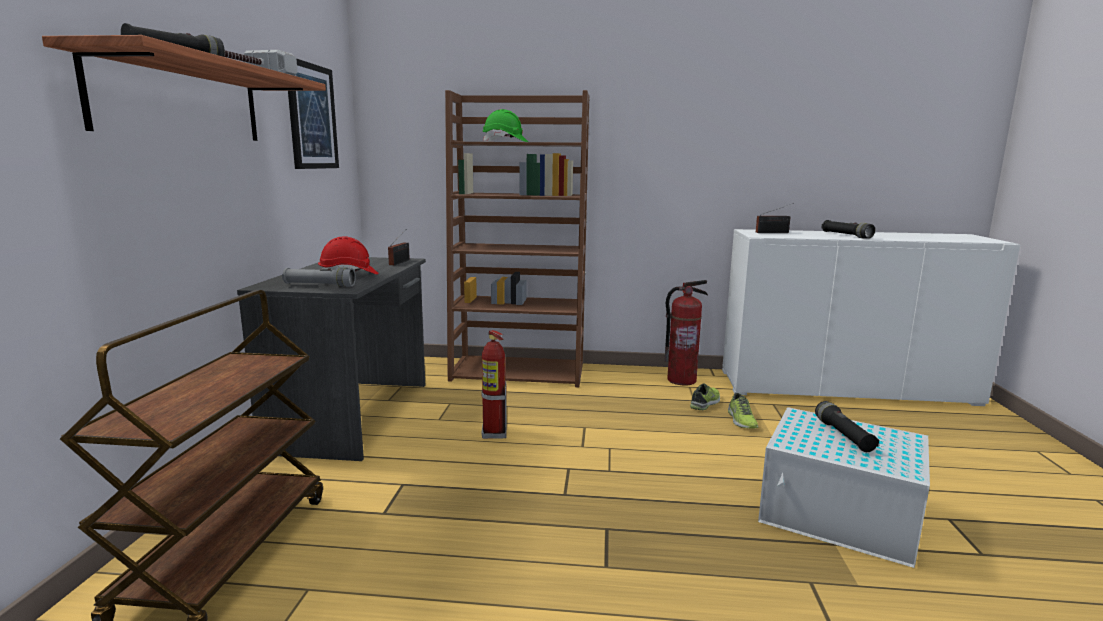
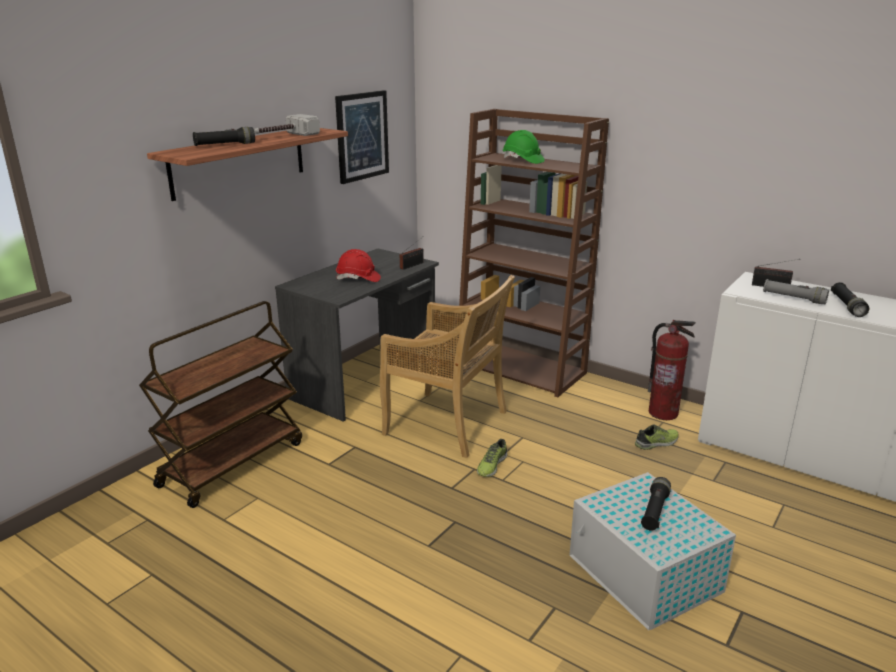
camera: 30 degrees right, 10 degrees up
(320, 285) = (326, 290): grey flashlight -> grey flashlight (794, 298)
(494, 433) = (448, 424): fire extinguisher -> beige chair
(741, 420) = (669, 469): shoe -> shoe (491, 465)

